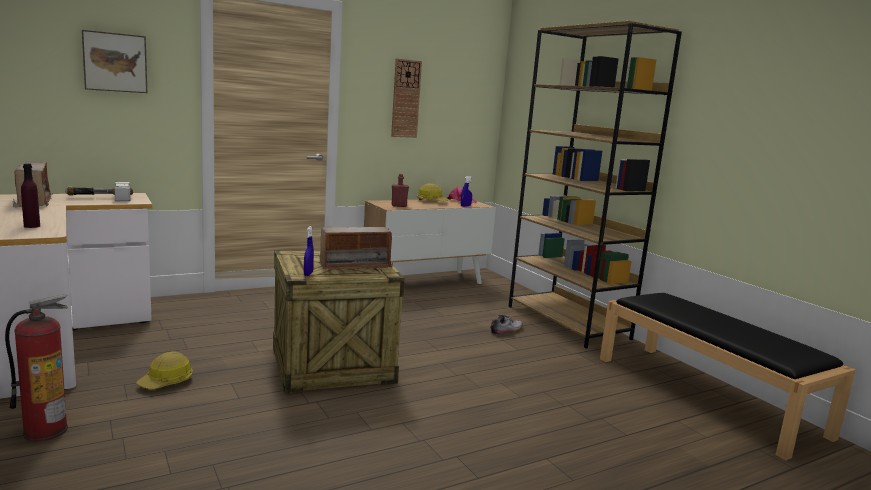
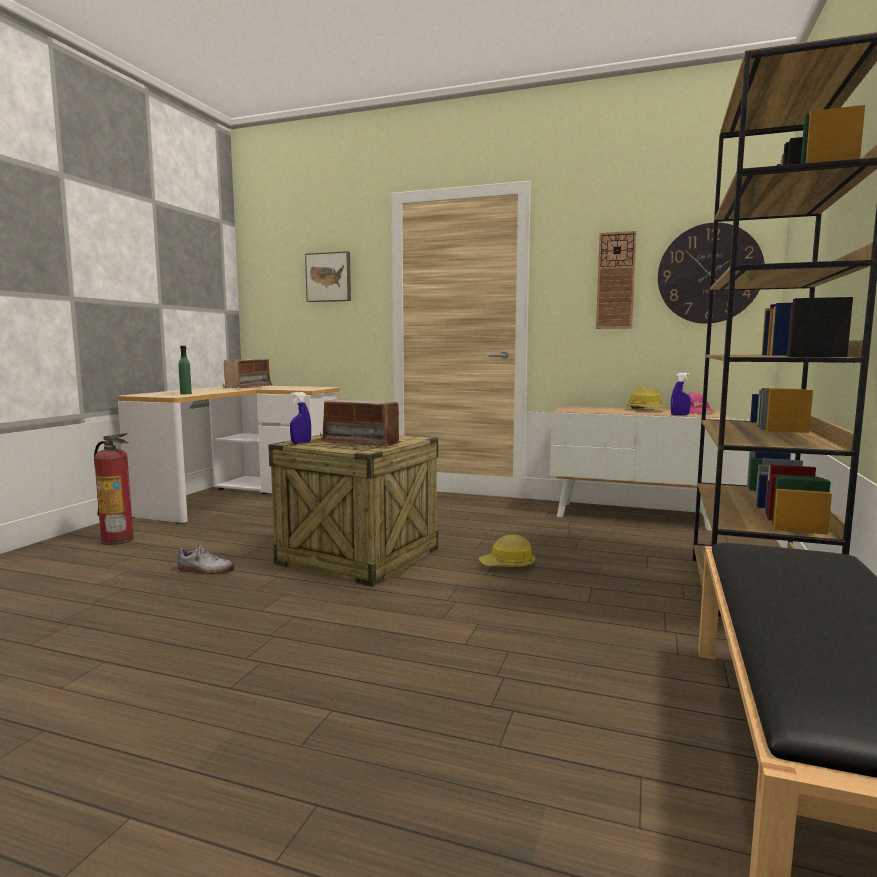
camera: 50 degrees right, 5 degrees down
(32, 226) = (185, 394): purple bottle -> green bottle
(100, 198) = (294, 387): hammer -> none
(167, 382) = (230, 534): hard hat -> hard hat (508, 565)
(399, 206) = (582, 410): red bottle -> none
(464, 100) = (709, 273): none -> wall clock
(506, 330) = (622, 580): shoe -> shoe (205, 570)

